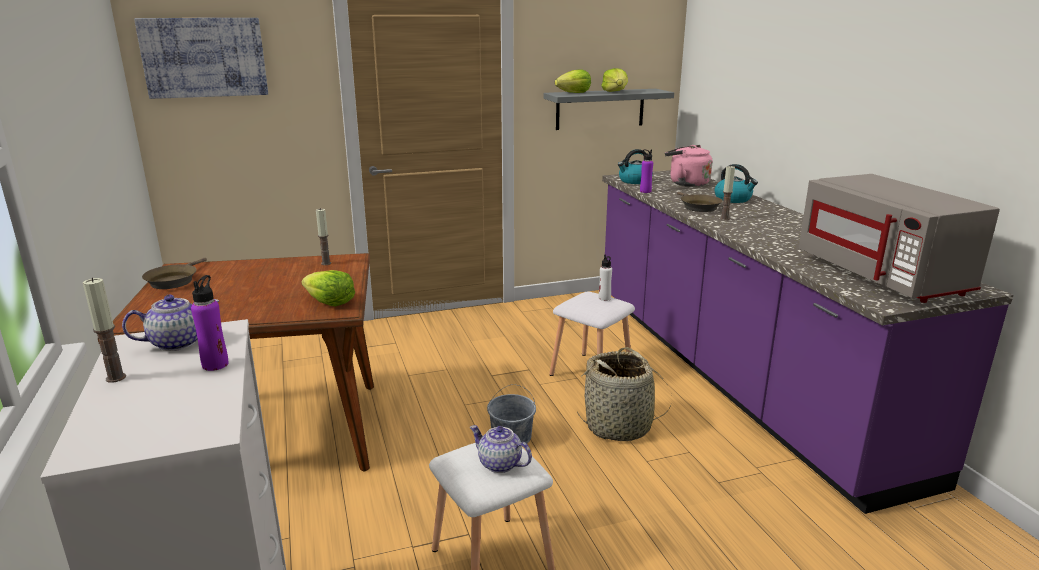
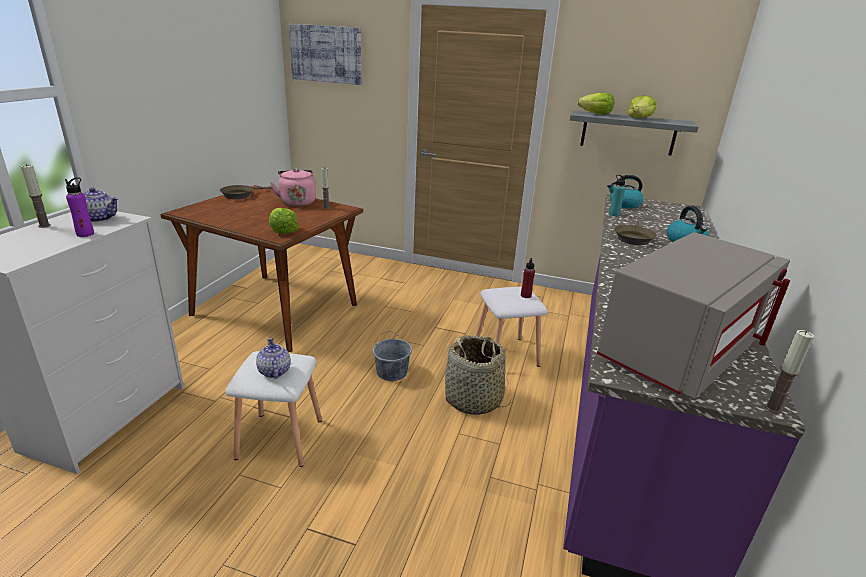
camera: 35 degrees right, 5 degrees up
(604, 298) = (525, 295): white bottle -> red bottle
(645, 191) = (614, 214): purple bottle -> turquoise bottle
(686, 183) = (670, 217): pink kettle -> pink kettle (297, 202)
(724, 219) = (634, 254): candle -> candle (773, 408)
(882, 275) = (678, 350): grey microwave -> grey microwave turned 150 degrees counterclockwise

